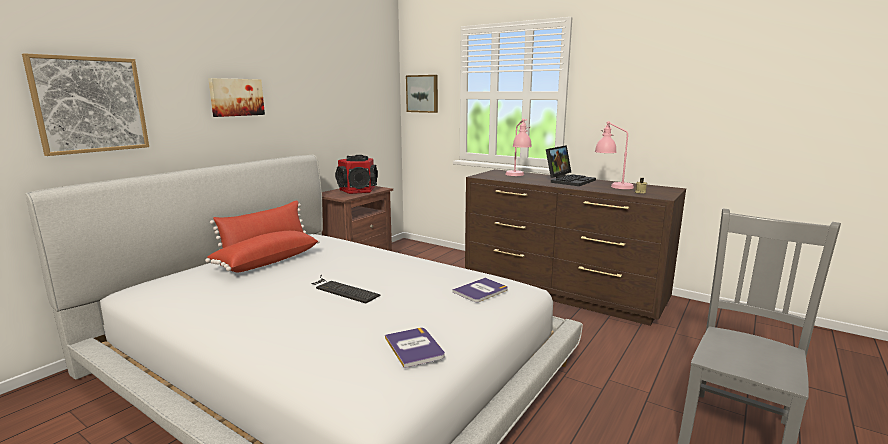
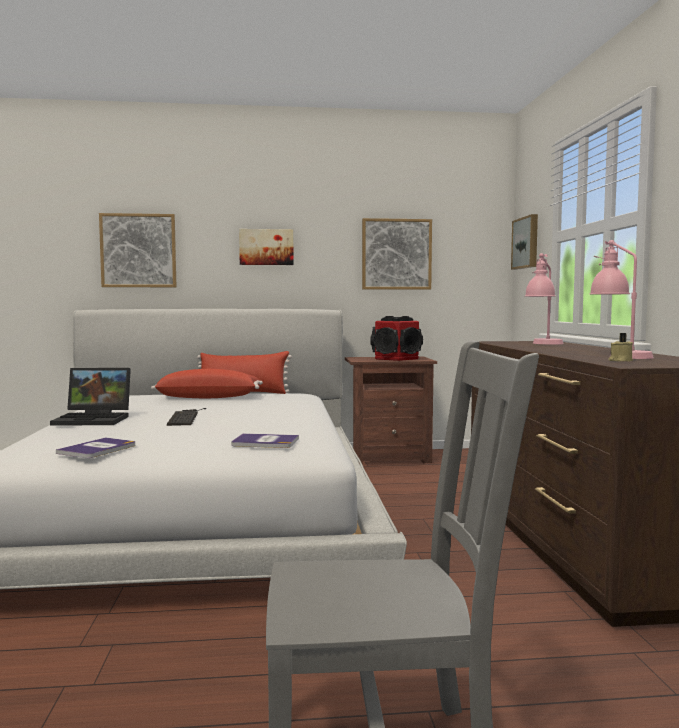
camera: 50 degrees right, 10 degrees down
(336, 101) = (396, 254): none -> picture
(569, 180) = (587, 350): laptop -> laptop (95, 419)

